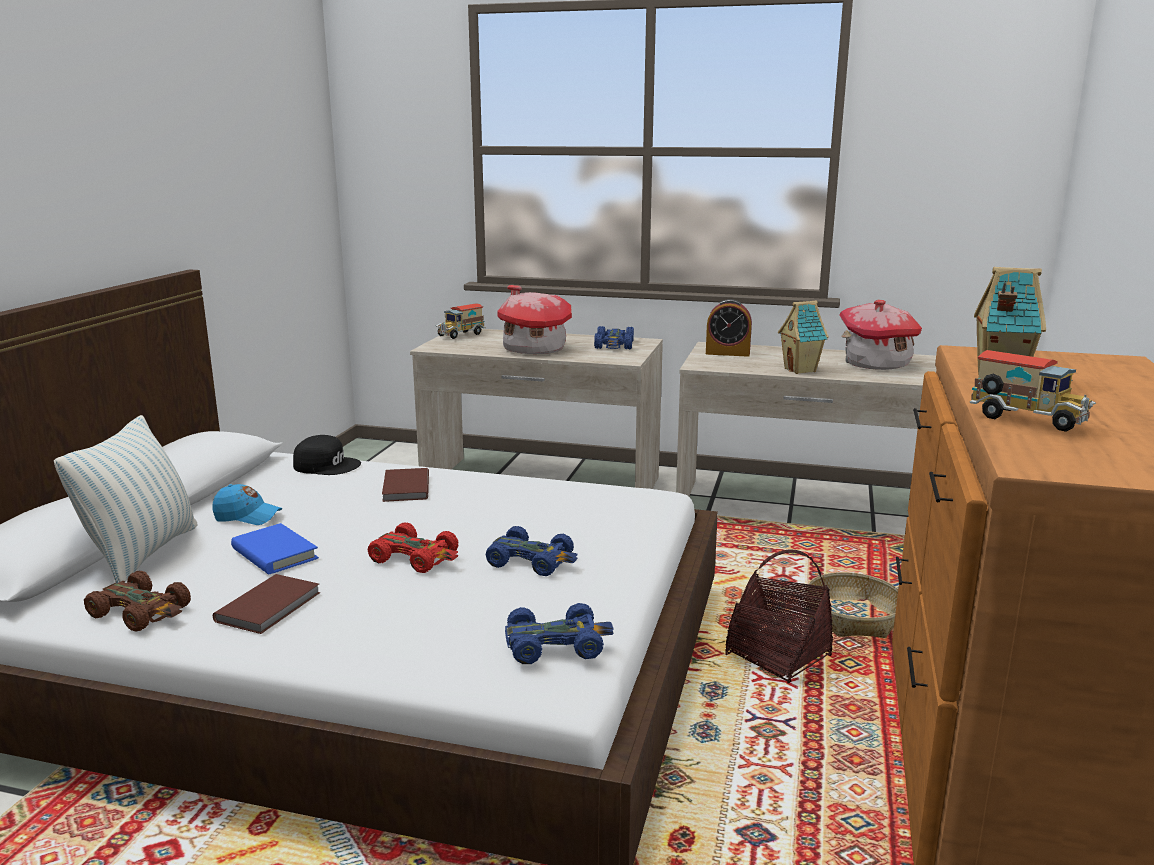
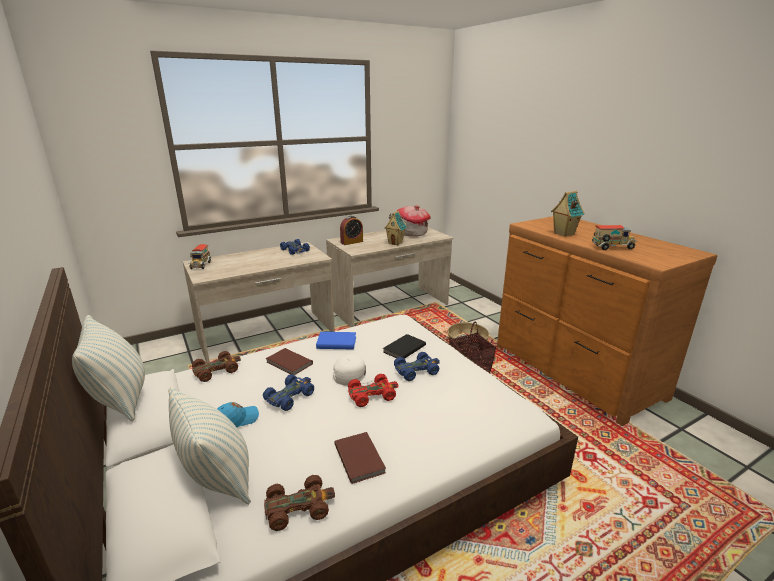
camera: 45 degrees left, 5 degrees up
(174, 441) = (121, 399): none -> pillow
(274, 554) = (301, 432): blue book -> blue book (336, 343)
(327, 465) = (216, 370): black cap -> brown toy car
(446, 529) = (354, 374): none -> white cap
(533, 349) = (262, 263): toy house -> none
(556, 645) = (498, 399): blue toy car -> blue toy car (290, 396)
(574, 529) = (403, 348): none -> black book

